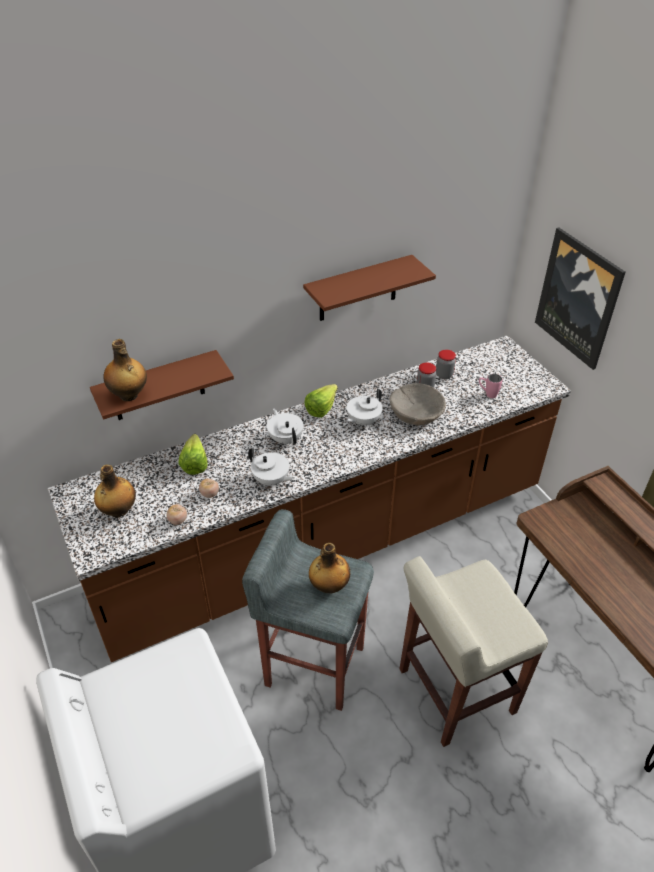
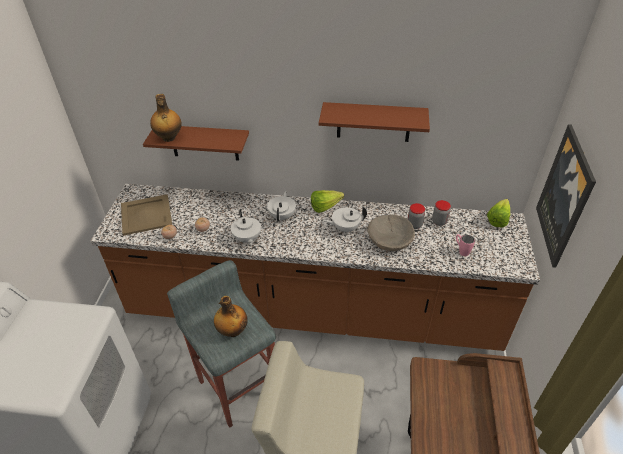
camera: 35 degrees right, 0 degrees up
(118, 511) = (145, 214): bottle -> beige tray
(196, 461) = (215, 205): lettuce -> lettuce (499, 218)

